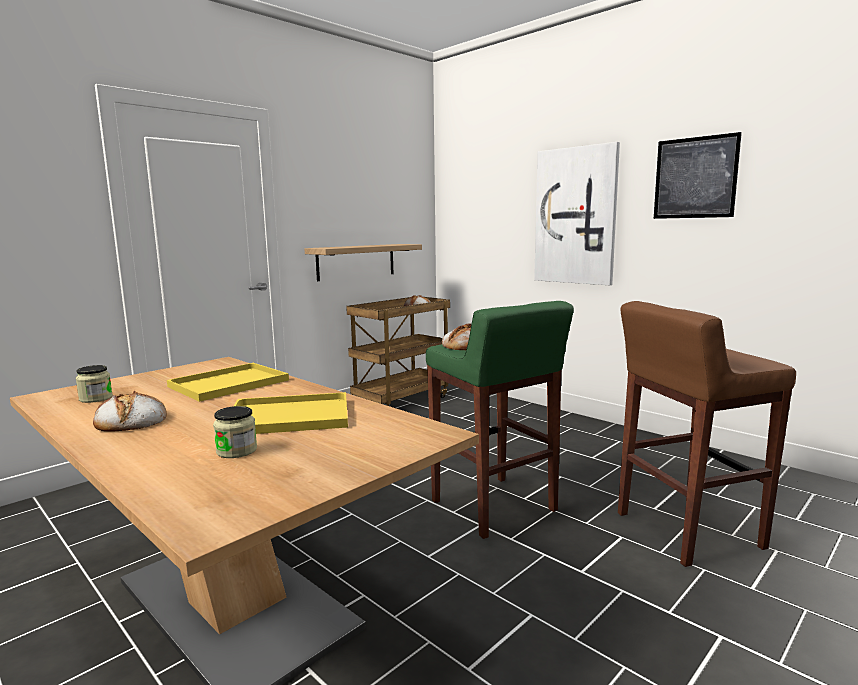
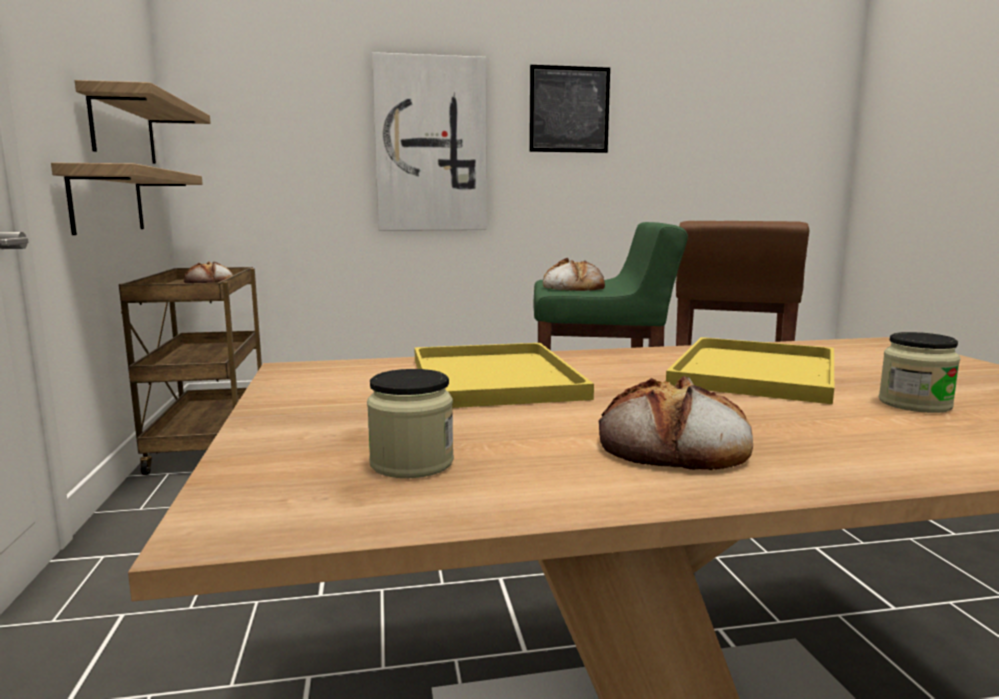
camera: 55 degrees left, 0 degrees up
(382, 221) = (123, 129): none -> shelf

